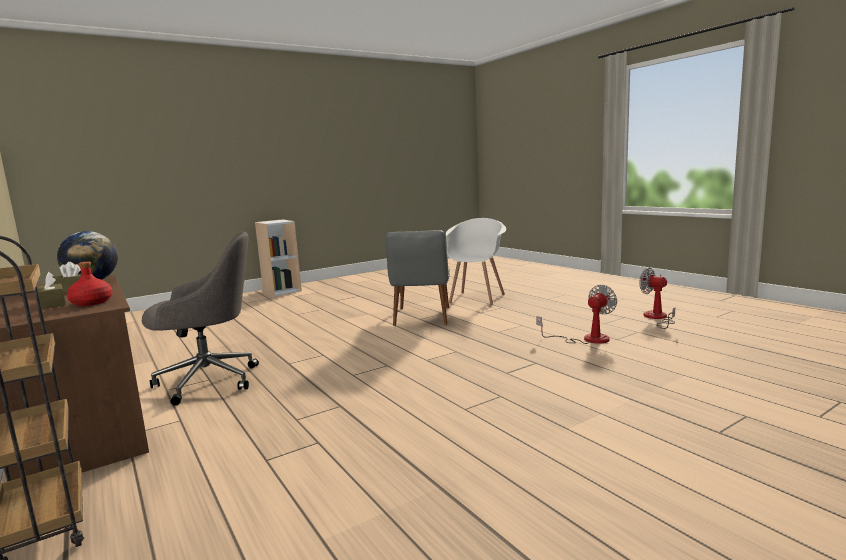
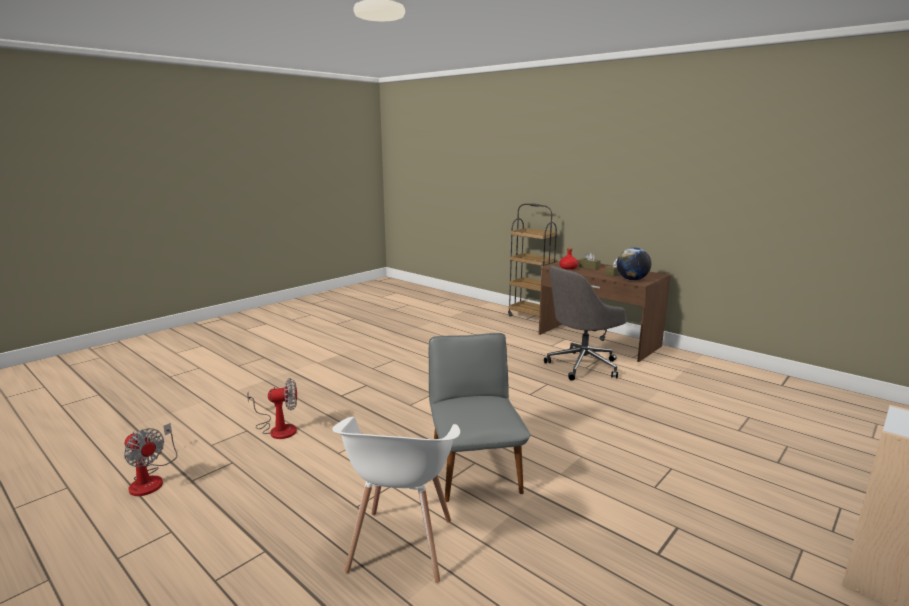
camera: 165 degrees right, 5 degrees up
(586, 339) = (278, 429): fan -> fan turned 135 degrees counterclockwise

